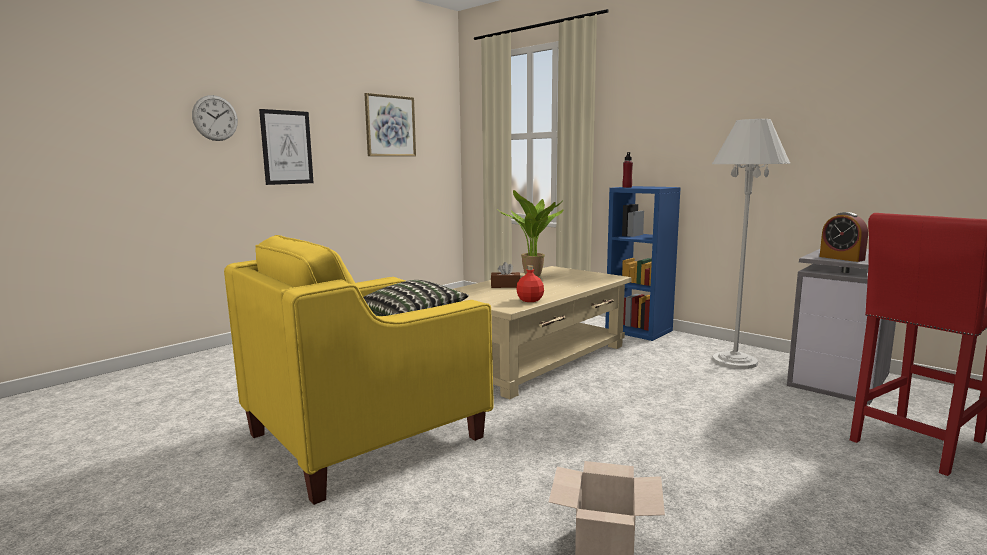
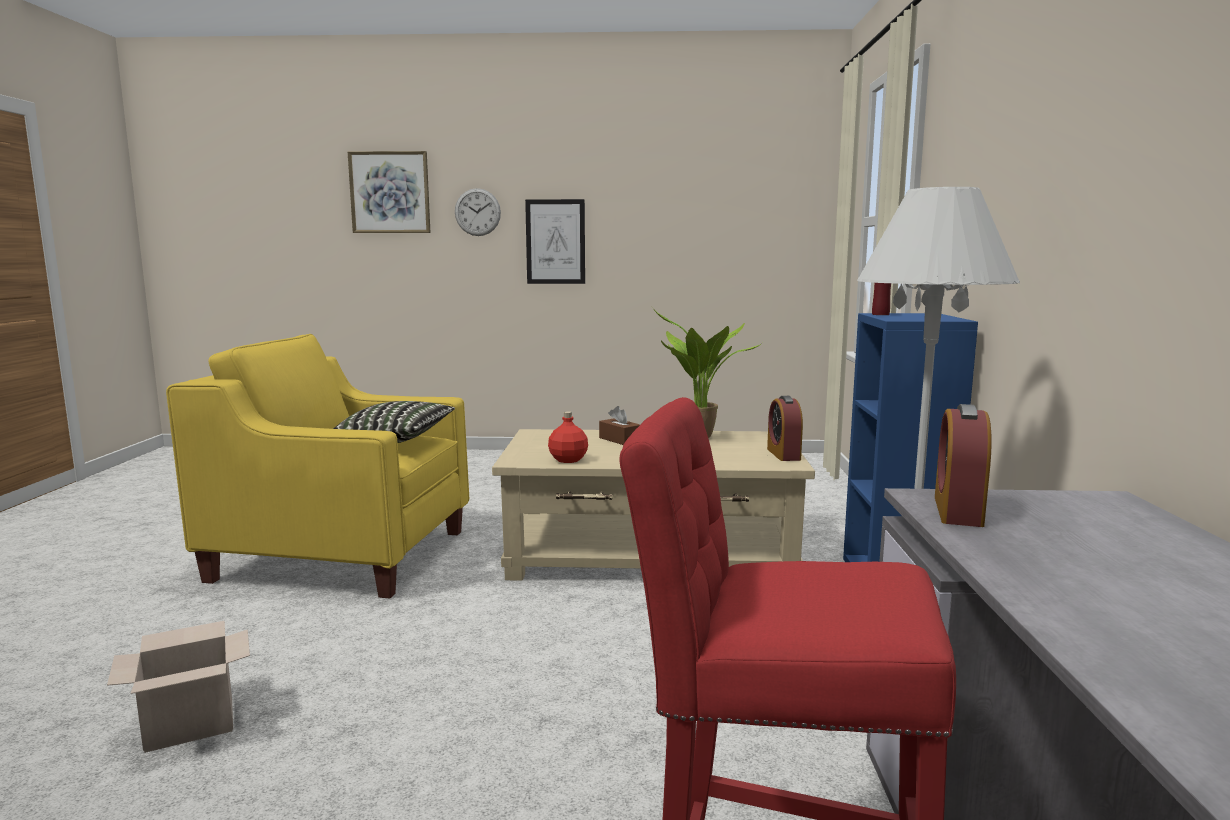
camera: 50 degrees right, 0 degrees up
(390, 126) = (706, 211): picture -> picture (390, 192)
(595, 274) = (783, 454): none -> alarm clock

